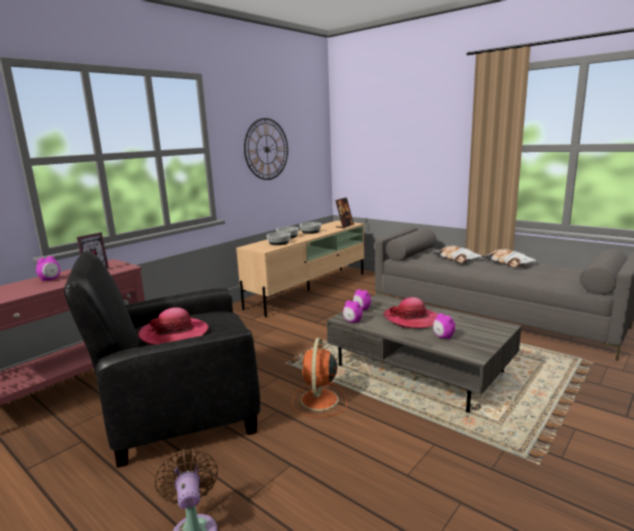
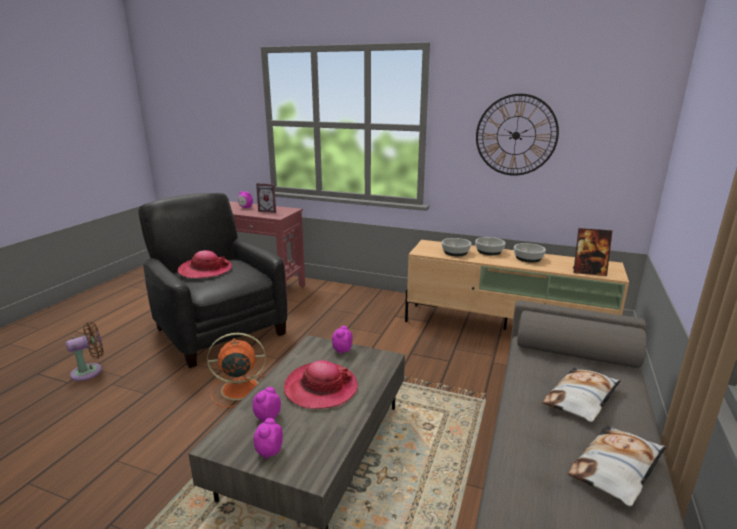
camera: 70 degrees right, 5 degrees up
(352, 322) = (303, 350): alarm clock -> alarm clock (269, 451)

